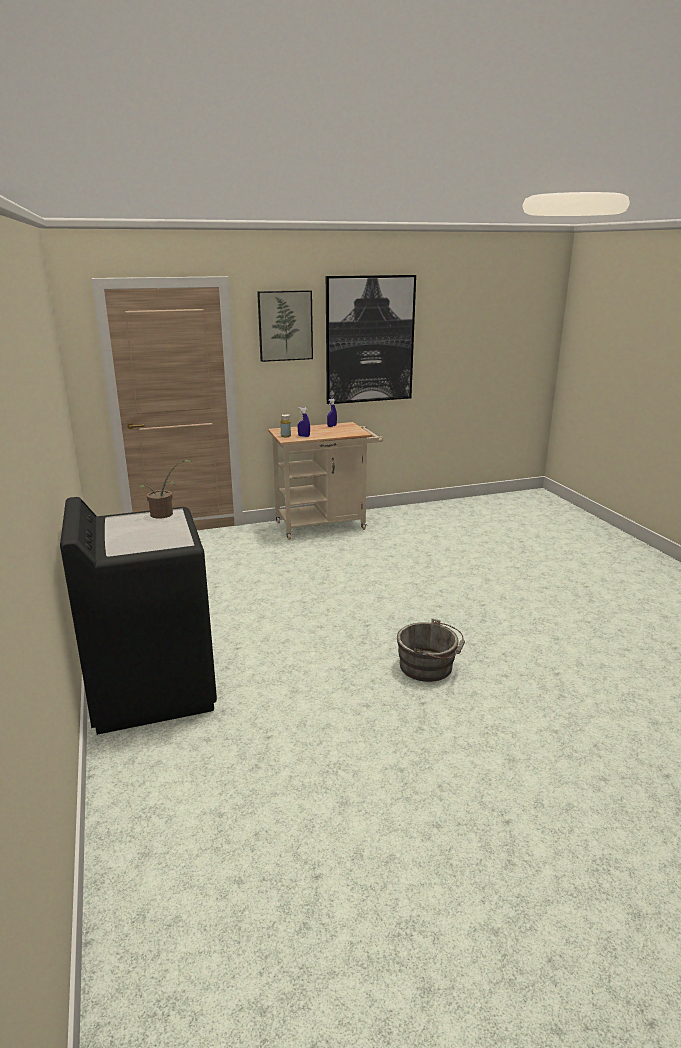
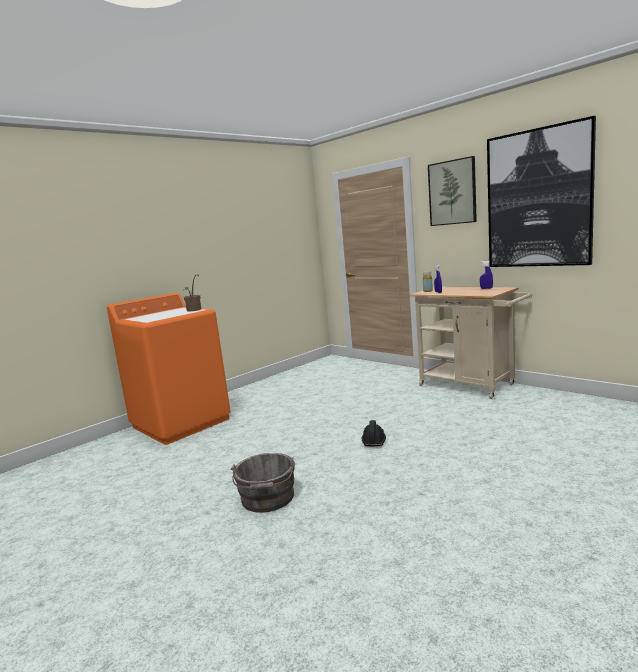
camera: 65 degrees right, 10 degrees down
(151, 688) = (181, 423): black washing machine -> orange washing machine
(375, 593) = (374, 440): none -> black hard hat

